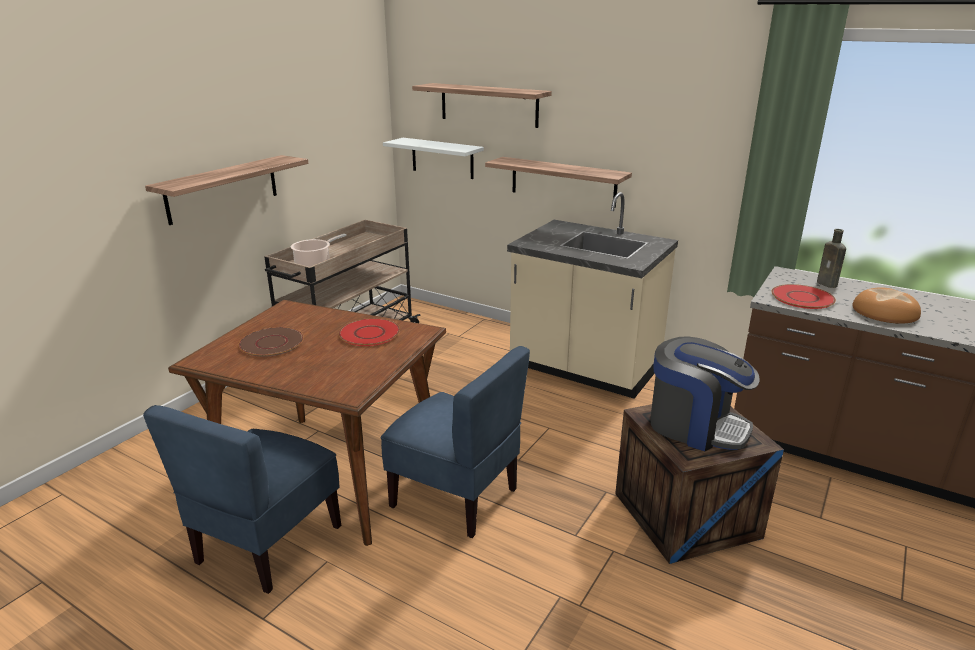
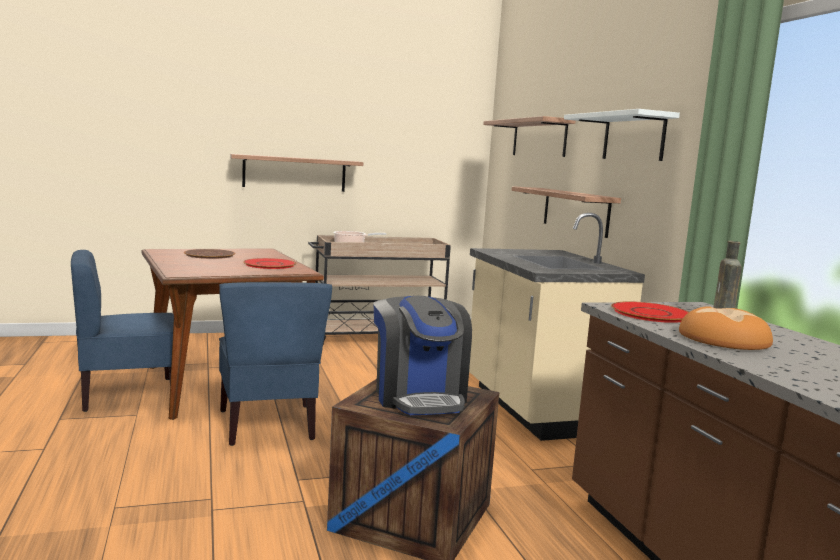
camera: 40 degrees right, 15 degrees down
(442, 158) = (509, 192): white shelf -> white shelf (633, 137)

